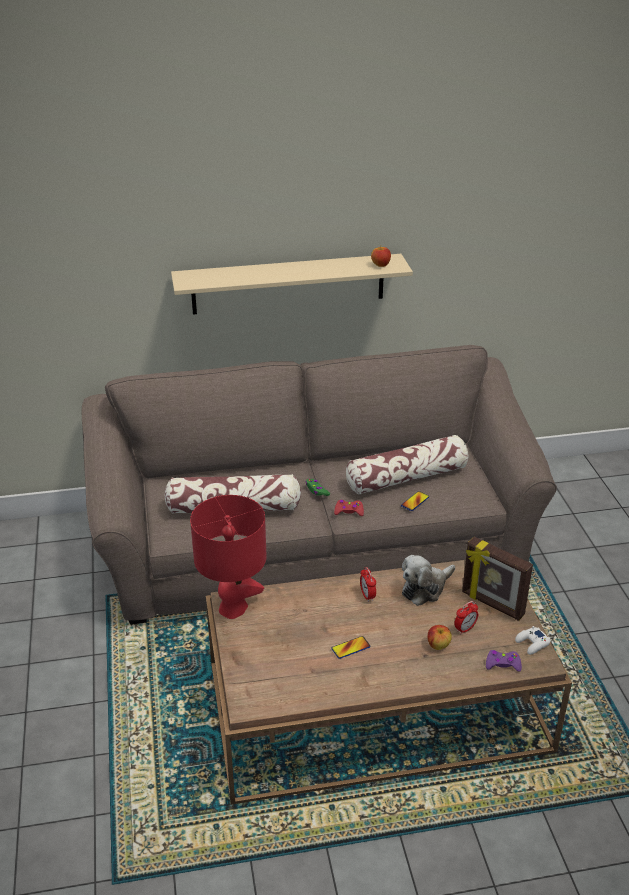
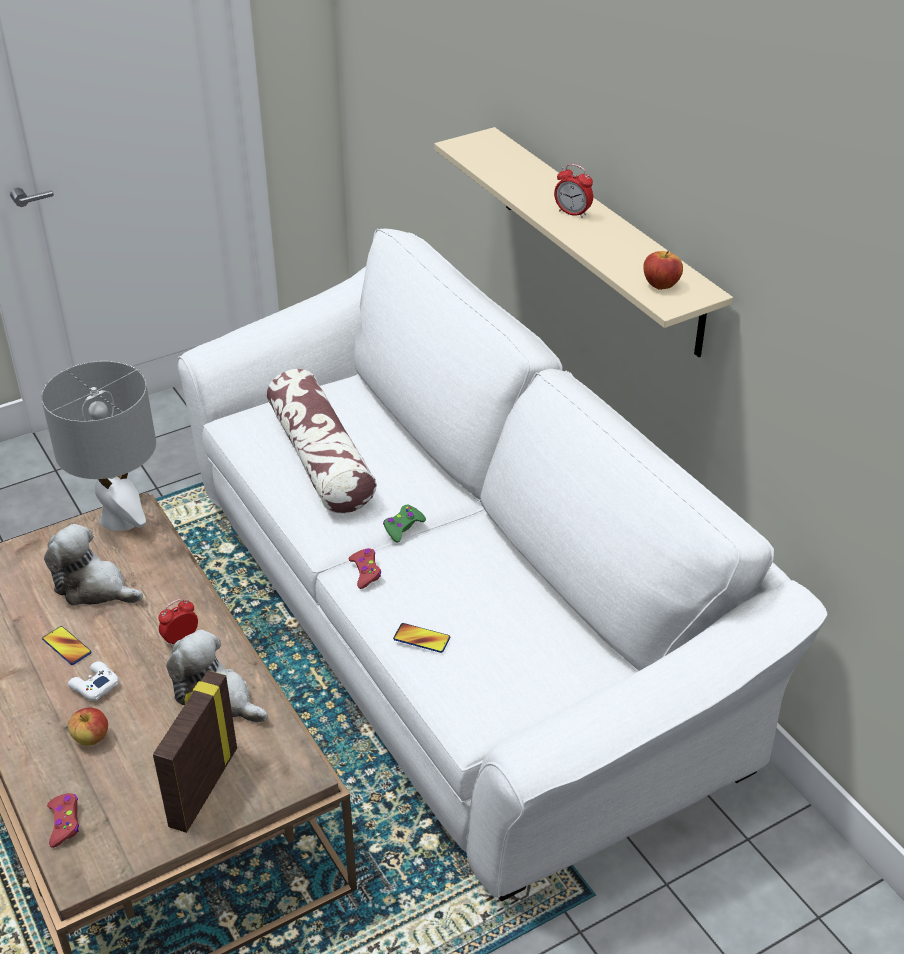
camera: 70 degrees right, 5 degrees up
(233, 608) = (120, 519): red table lamp -> grey table lamp
(299, 629) = (94, 587): none -> plush toy
(314, 544) = (452, 622): brown sofa -> white sofa
(407, 477) = (484, 616): pillow -> none
(465, 629) = (135, 763): alarm clock -> alarm clock (572, 213)
(502, 664) = (64, 823): purple game controller -> red game controller
(532, 643) = (119, 854): white game controller -> white game controller (94, 685)

